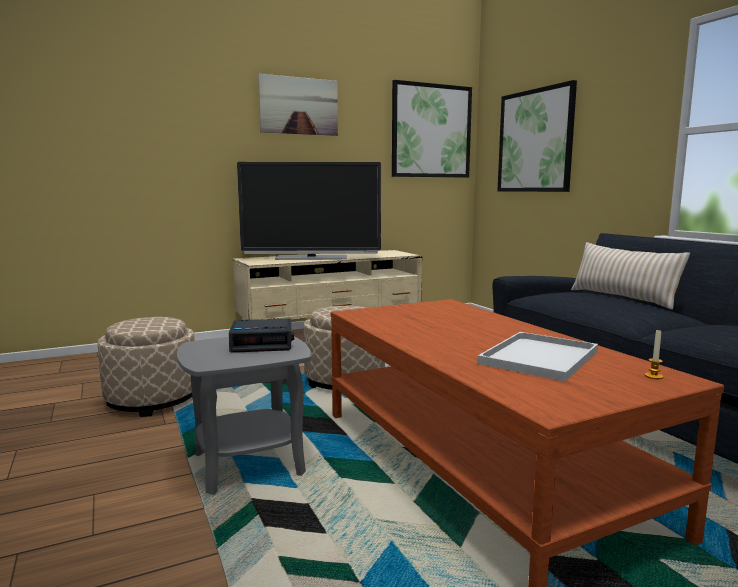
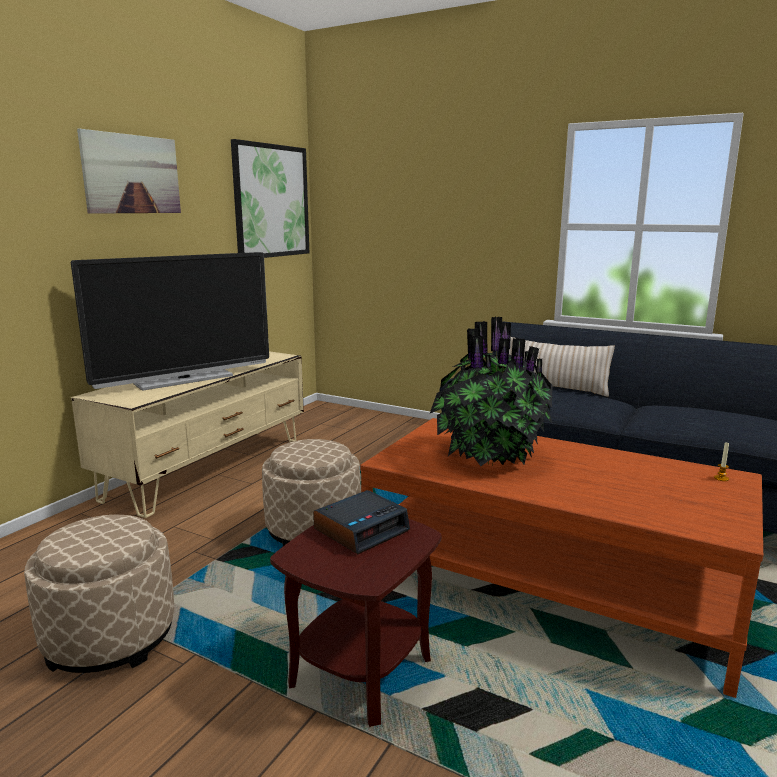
camera: 35 degrees left, 5 degrees up
(249, 464) = (360, 671): grey side table -> brown side table
(438, 323) = (488, 456): none -> potted plant
(535, 141) = (396, 219): picture -> none
(539, 356) = (629, 478): white tray -> none

